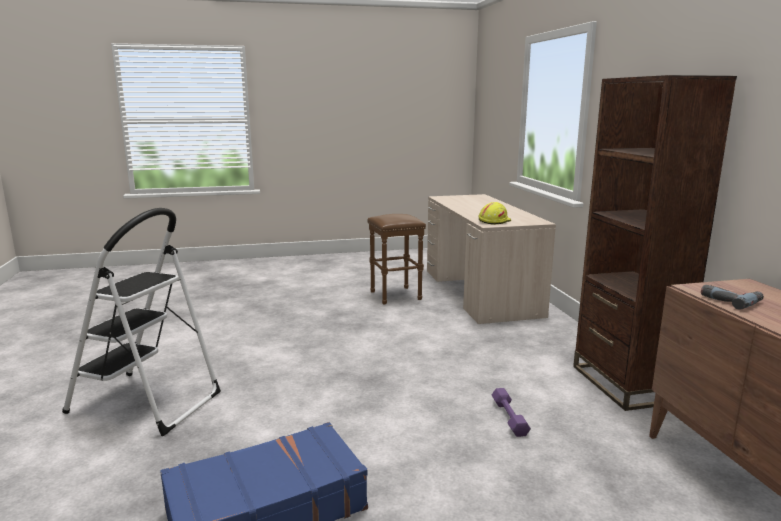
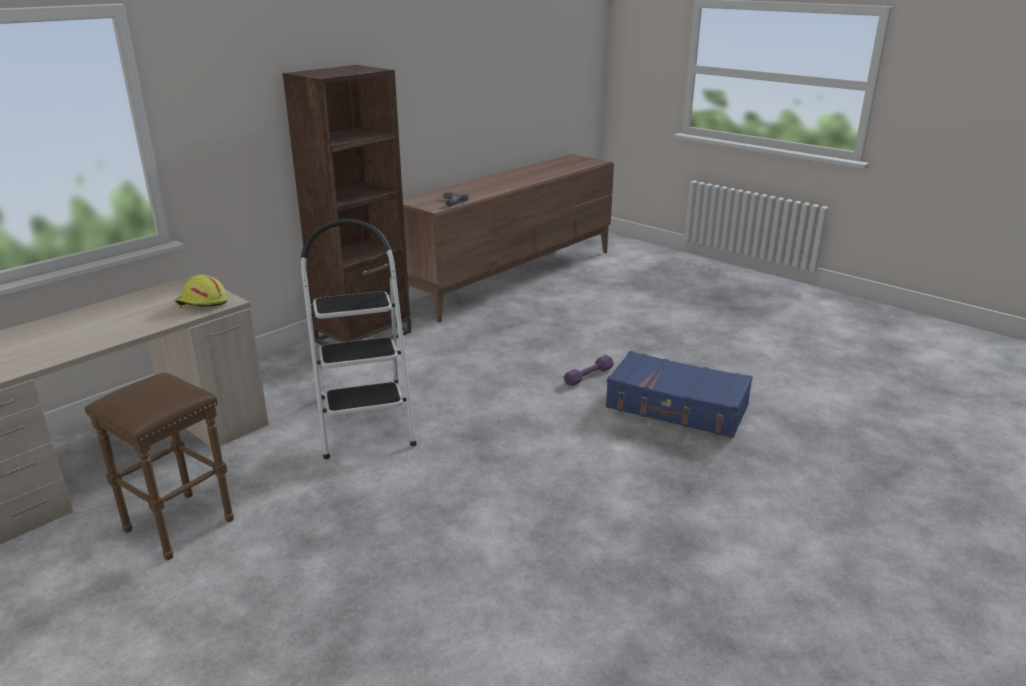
camera: 125 degrees left, 10 degrees up
(147, 403) = (678, 541): step ladder -> step ladder (364, 419)
(509, 417) = (468, 364): purple dumbbell -> purple dumbbell (588, 376)

